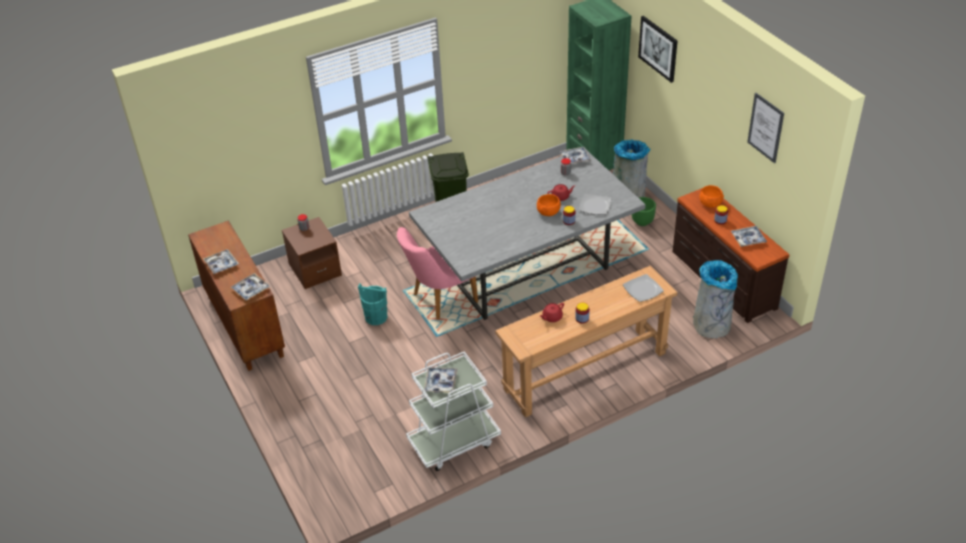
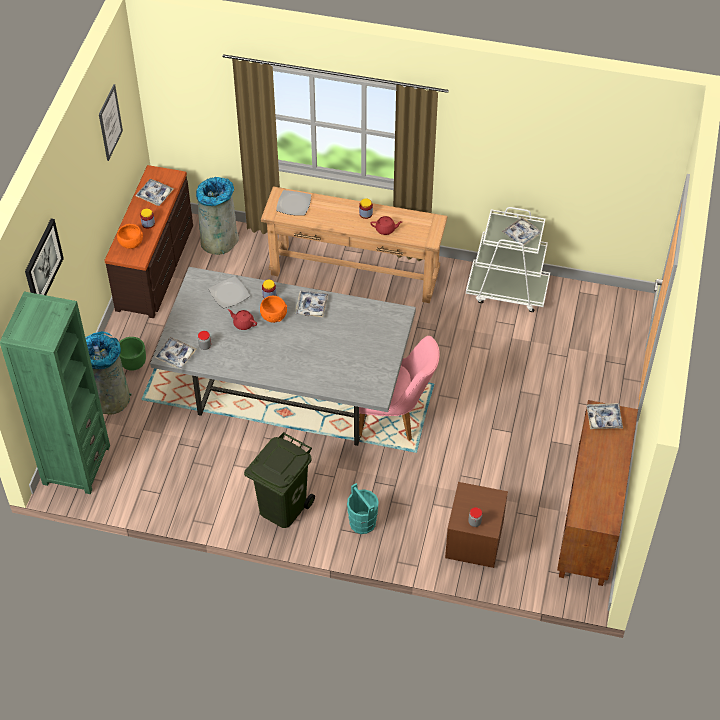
camera: 140 degrees left, 10 degrees up
(221, 264) = (611, 469): tray -> tray (311, 306)
(376, 317) = (465, 441): turquoise bucket -> turquoise bucket (362, 523)

